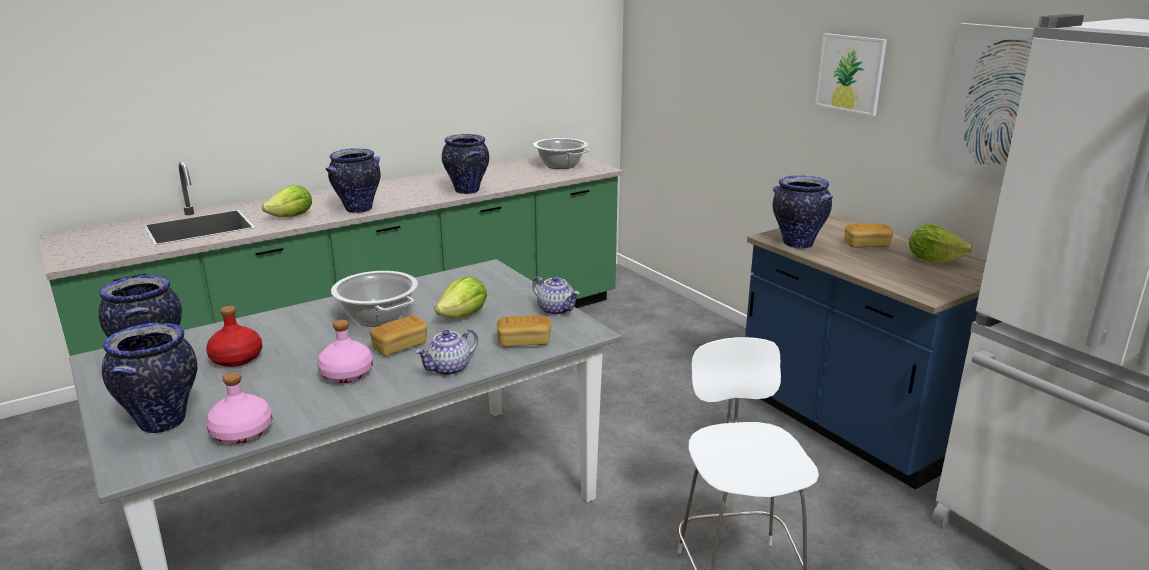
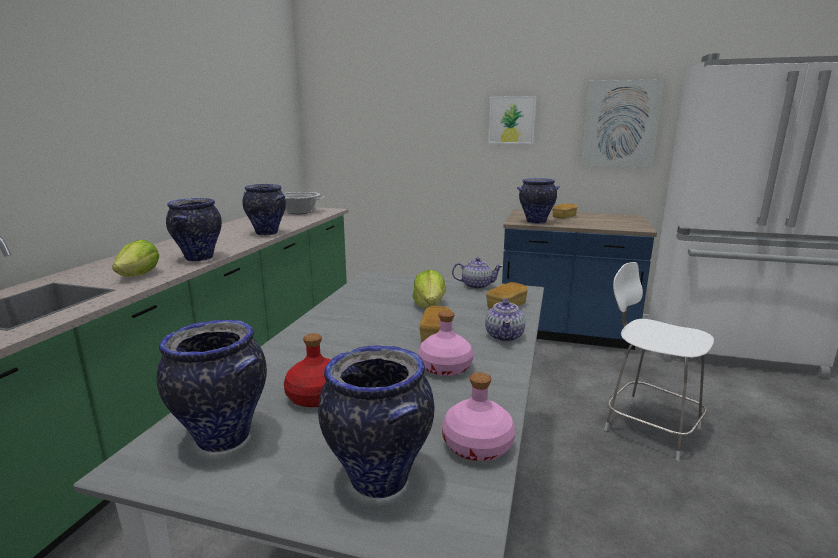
camera: 40 degrees left, 5 degrees down
(378, 317) = (368, 325): cooking pot -> none
(933, 260) = (604, 217): lettuce -> none

